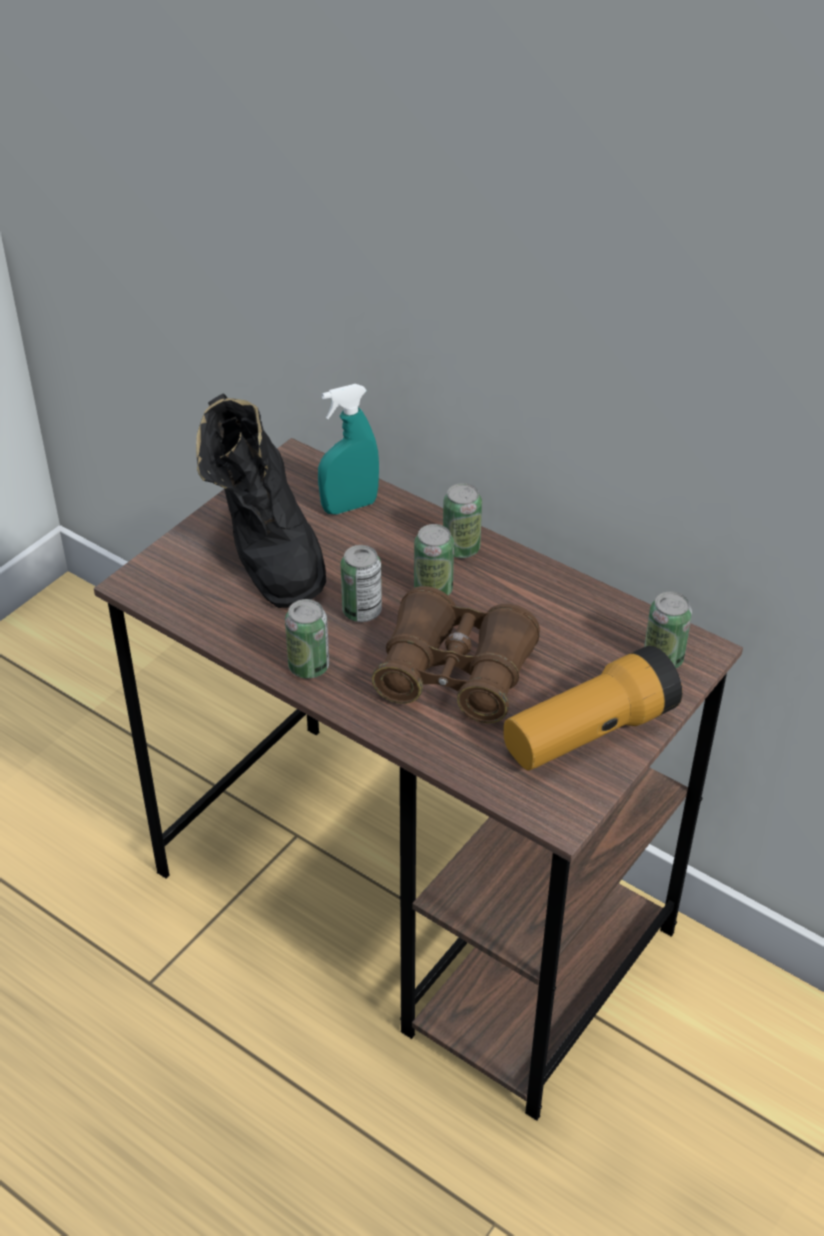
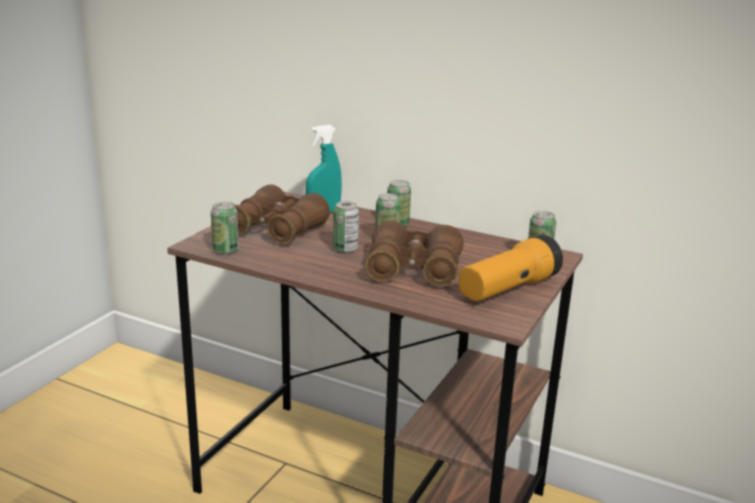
camera: 10 degrees left, 20 degrees down
(266, 552) = (277, 230): black boot -> brown binoculars
(309, 667) = (318, 271): can -> can (225, 250)

